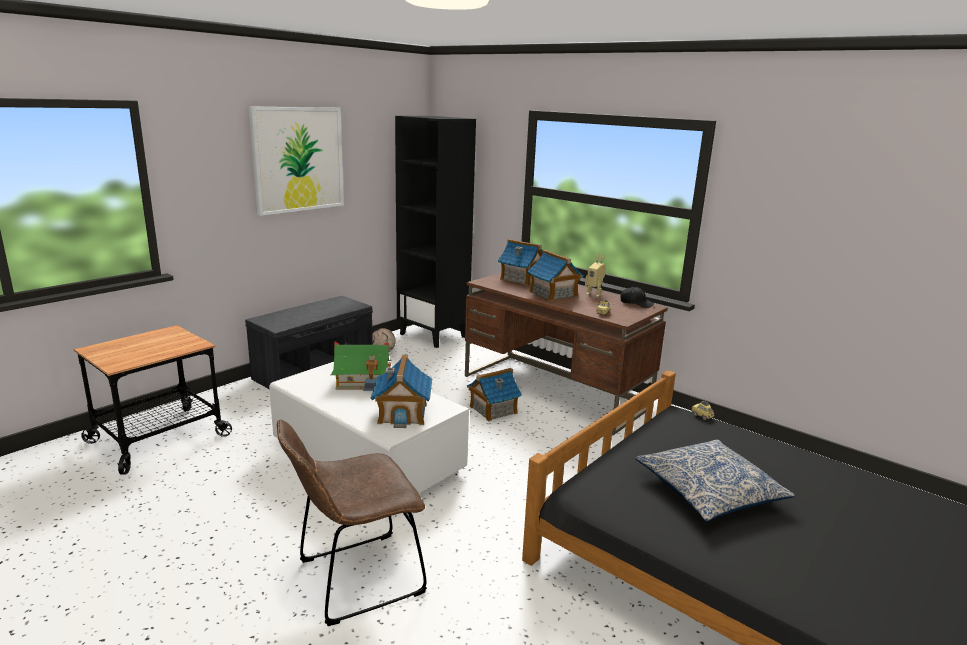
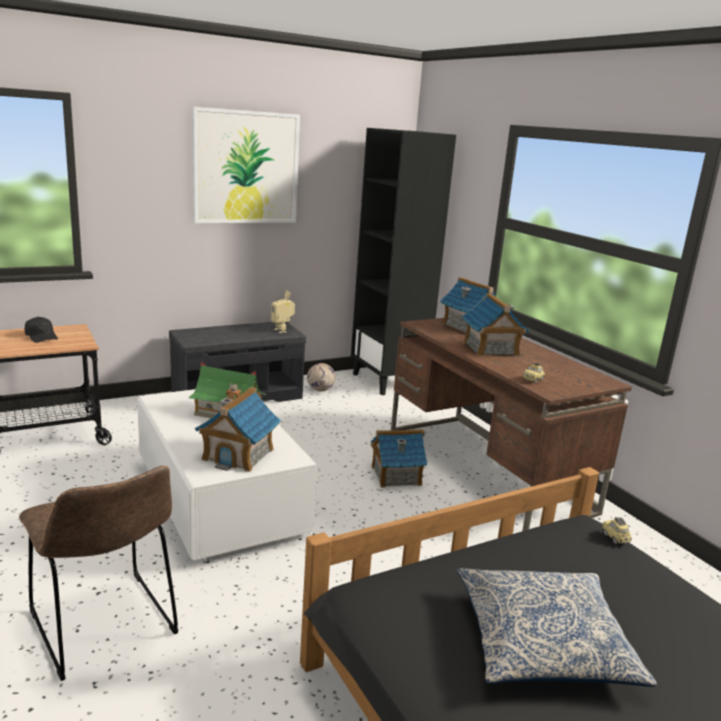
camera: 20 degrees right, 0 degrees up
(354, 579) = (106, 628): brown chair -> brown chair turned 120 degrees counterclockwise
(594, 294) = (545, 356): toy robot -> toy robot (282, 330)
(636, 303) = (590, 375): black cap -> black cap (41, 336)

